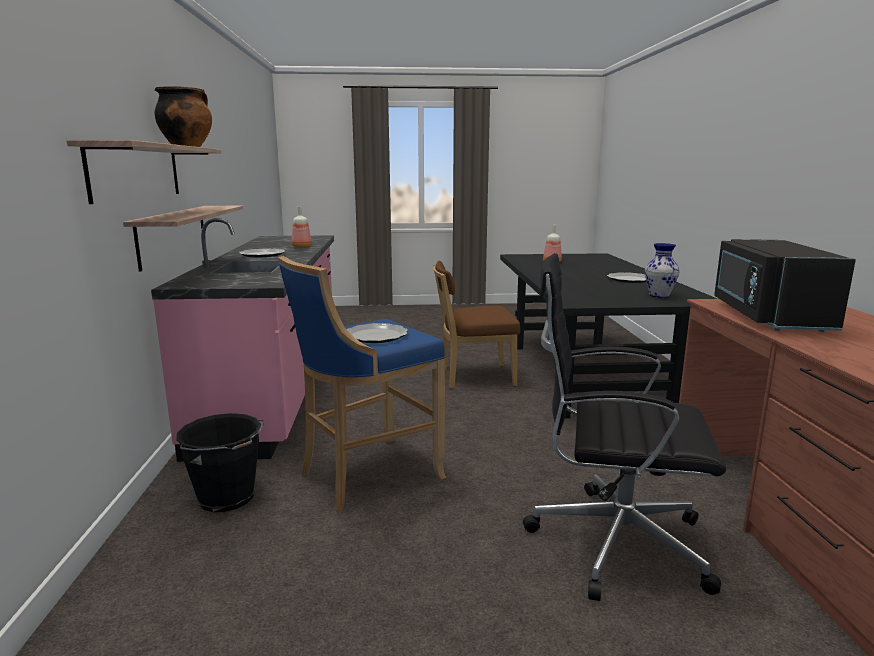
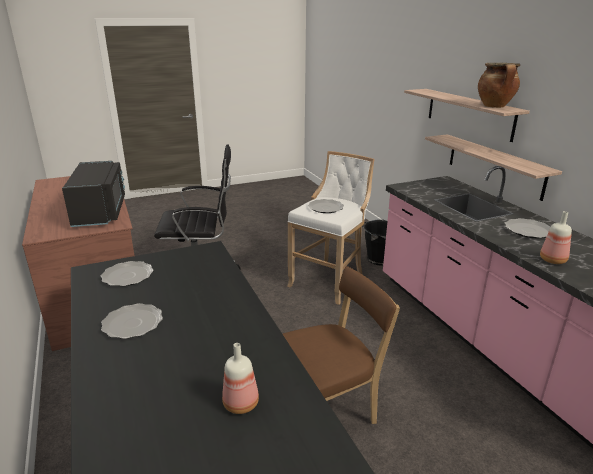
camera: 160 degrees right, 10 degrees up
(365, 475) = (330, 280): blue stool -> white stool
(658, 296) = (128, 276): vase -> plate

